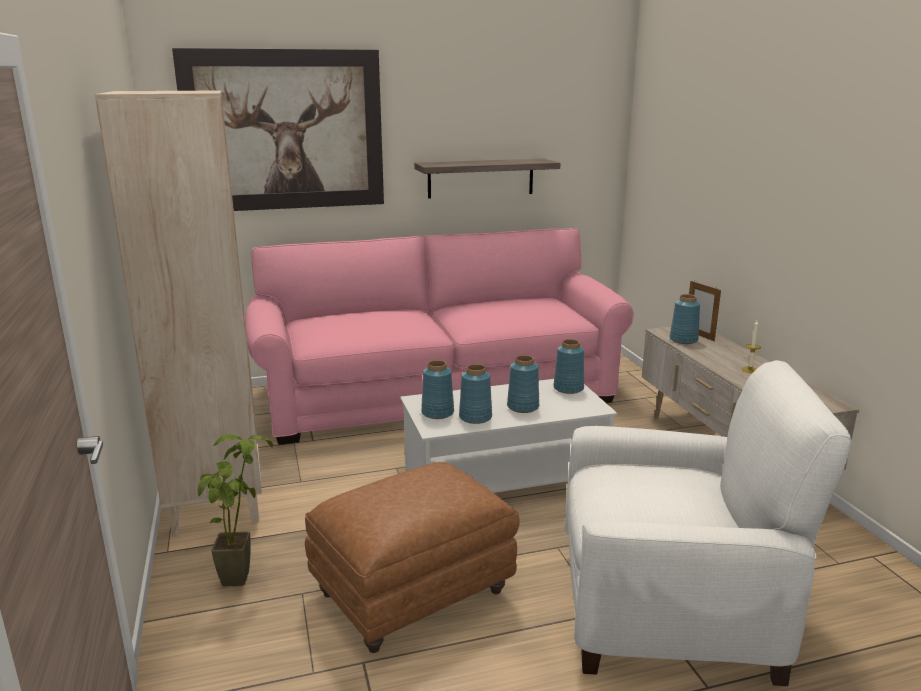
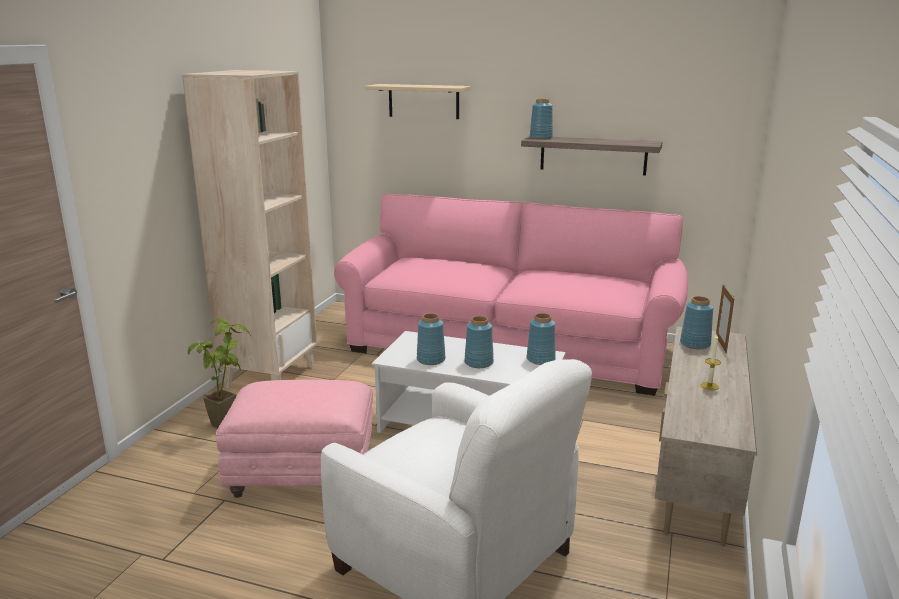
camera: 35 degrees right, 0 degrees up
(285, 131) = (423, 101): picture -> beige shelf
(413, 592) = (305, 474): brown ottoman -> pink ottoman
(438, 413) = (410, 349): blue vase -> blue vase (541, 138)

